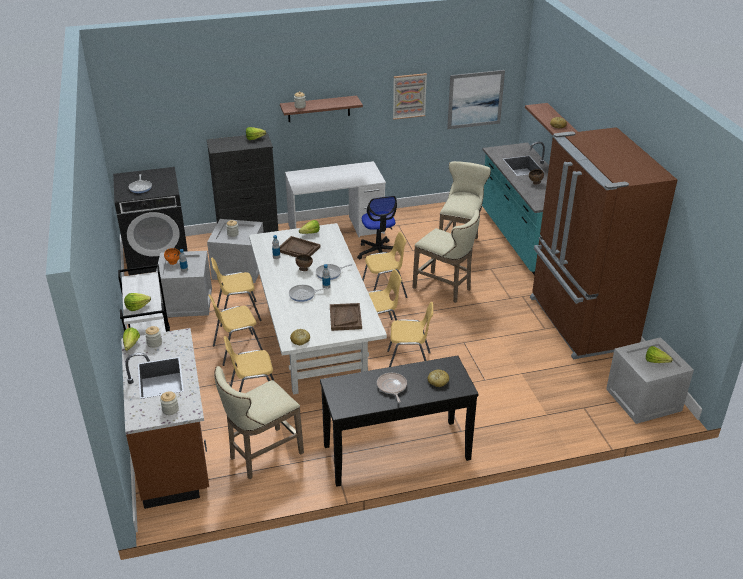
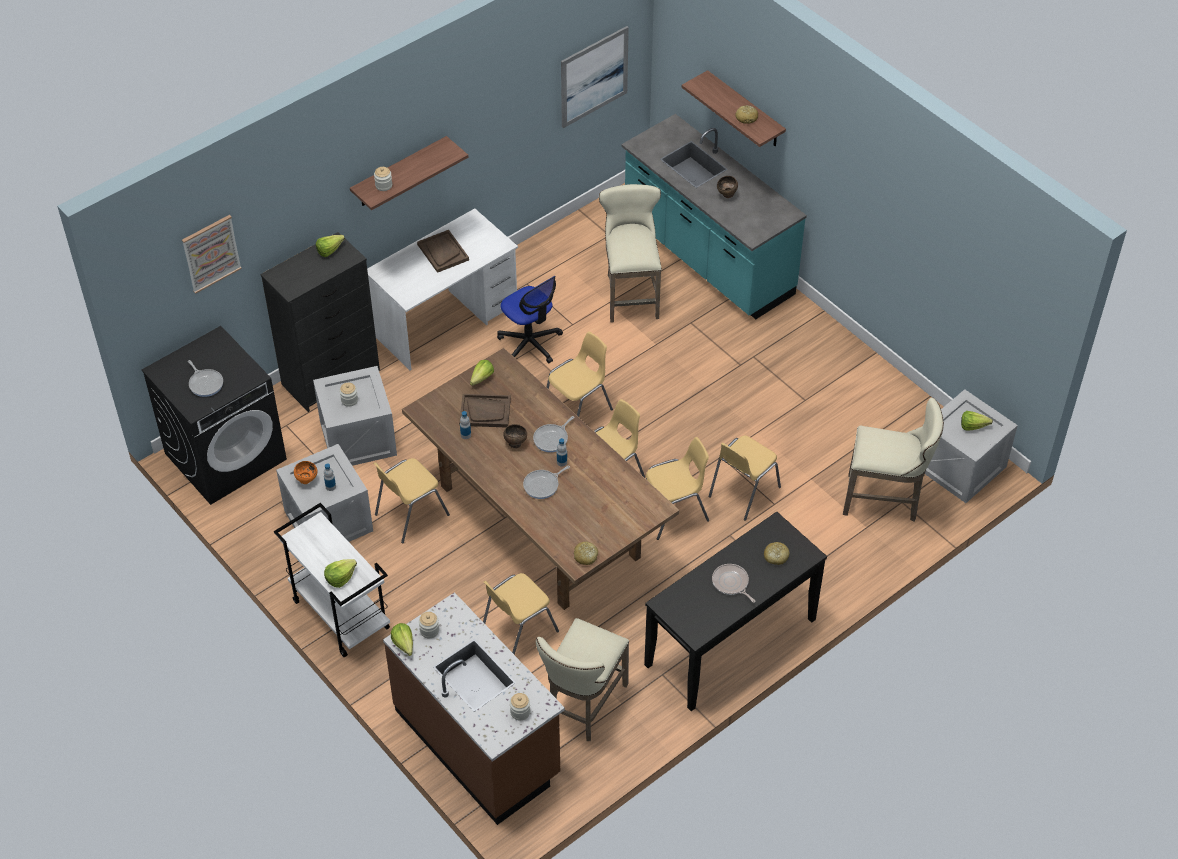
camera: 25 degrees left, 15 degrees up
(237, 350) = (450, 571): yellow chair -> yellow chair (743, 492)
(315, 342) = (540, 522): white dining table -> brown dining table
(345, 318) = (616, 503): brown tray -> brown tray (443, 252)
(409, 96) = (511, 108): picture -> picture (211, 253)
(445, 289) = (652, 378): beige stool -> beige stool (886, 501)
(580, 323) = (841, 376): brown fridge -> none

